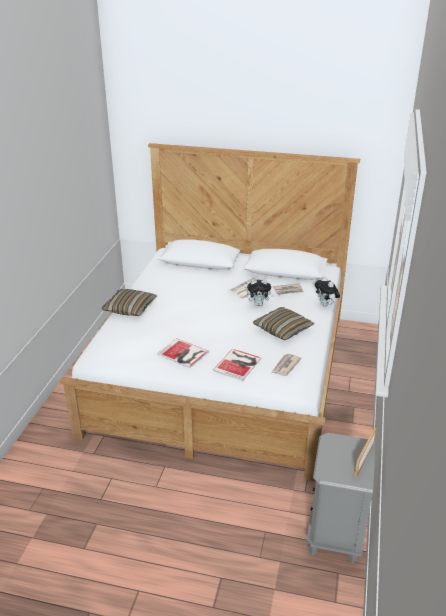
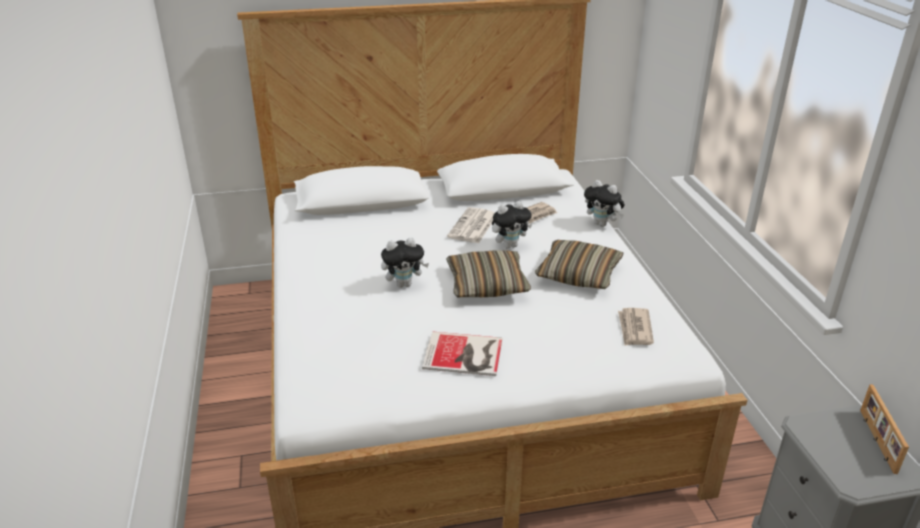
camera: 25 degrees left, 0 degrees up
(130, 308) = (307, 302): pillow -> pillow (487, 284)
(184, 311) = (404, 284): none -> plush toy
(238, 364) = (565, 346): book -> none

